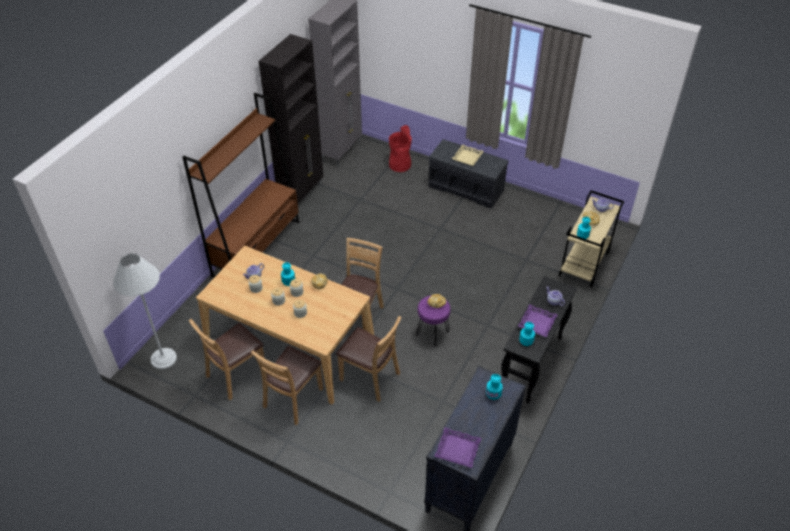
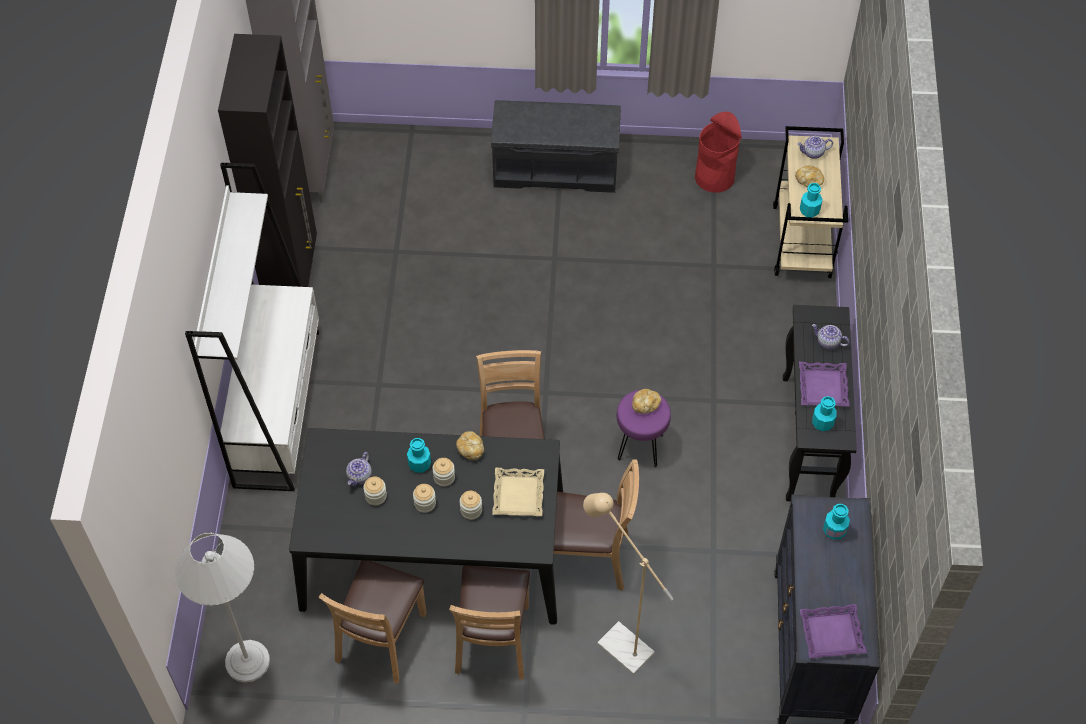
camera: 25 degrees left, 10 degrees up
(257, 248) = (277, 407): brown bookcase -> white bookcase
(290, 343) = (434, 552): beige dining table -> black dining table
(360, 427) = (617, 642): none -> beige floor lamp
(400, 165) = (424, 161): red trash can -> red trash can (714, 177)
(467, 157) = (553, 122): beige tray -> beige tray (518, 495)

